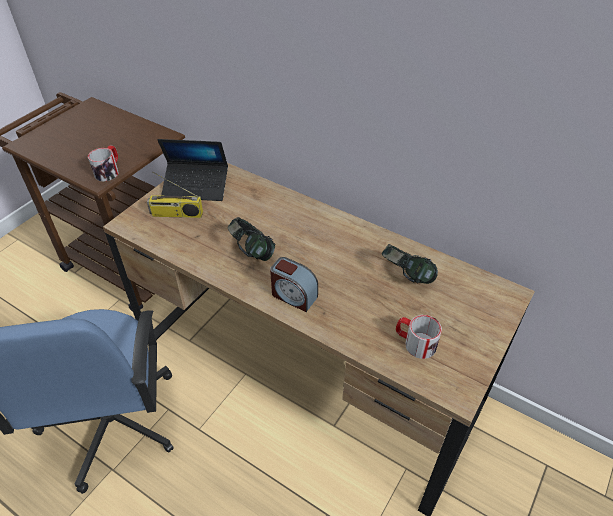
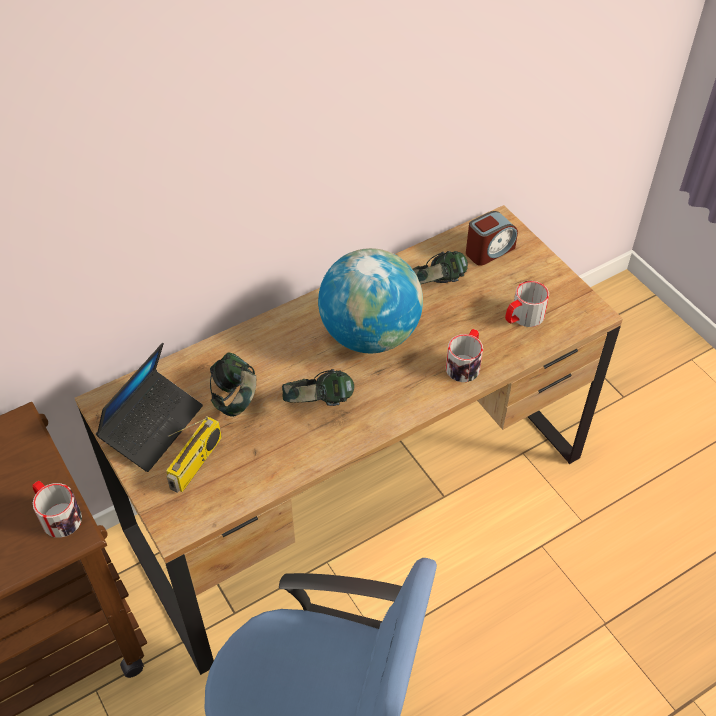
camera: 65 degrees left, 5 degrees up
(235, 212) = (235, 398): none -> headphones
(293, 296) = (411, 389): alarm clock -> alarm clock (489, 251)
(331, 256) = (370, 334): none -> globe
(339, 320) = (465, 363): none -> mug

